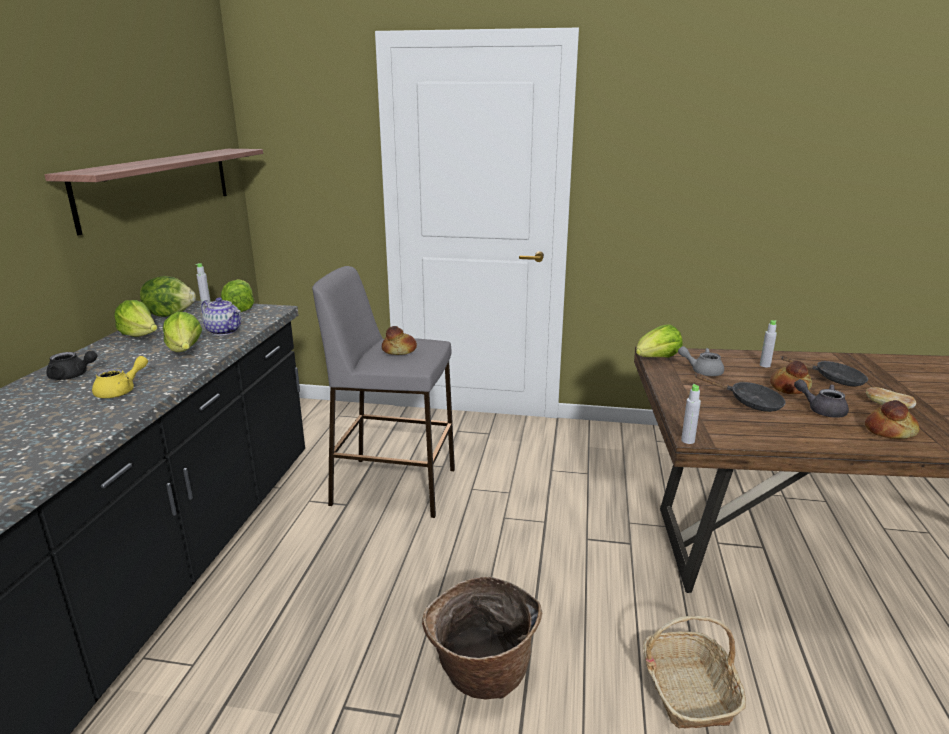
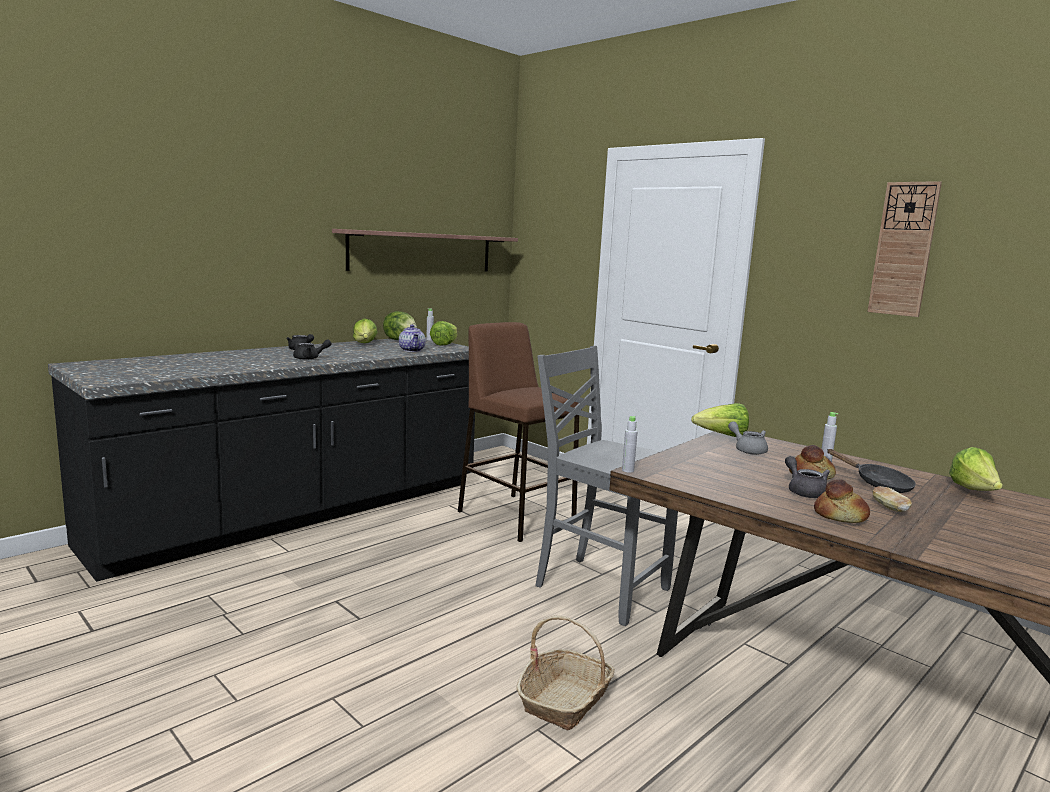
camera: 35 degrees right, 10 degrees down
(121, 391) = (310, 358): yellow teapot -> black teapot
(185, 352) = (372, 353): lettuce -> lettuce (974, 492)
(393, 486) = (515, 516): grey stool -> brown stool
(399, 351) = (526, 391): bread -> none
(480, 674) = (433, 624): basket -> none
(561, 539) = (599, 587): none -> grey chair
(727, 145) = (903, 249): none -> wall clock
(749, 402) = (742, 471): black frying pan -> none

